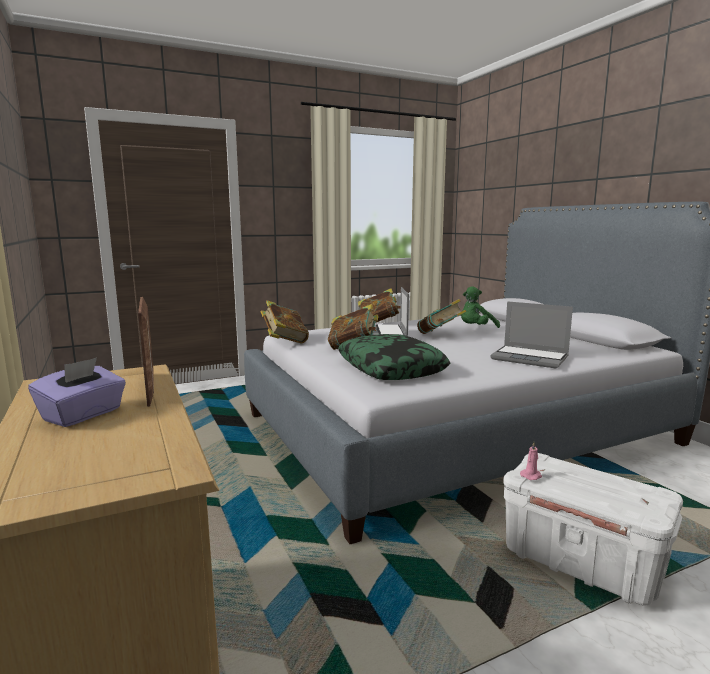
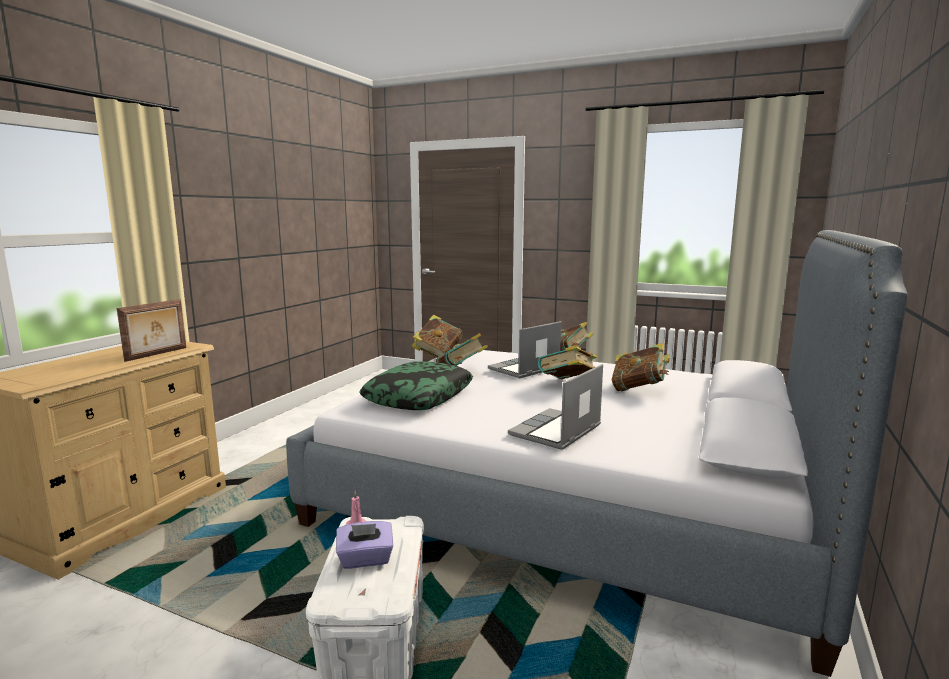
camera: 50 degrees right, 0 degrees up
(83, 415) = (104, 358): purple tissue box -> purple tissue box (365, 560)
(476, 329) = (639, 389): green plush toy -> book
(530, 358) = (556, 431): laptop -> laptop turned 45 degrees clockwise

